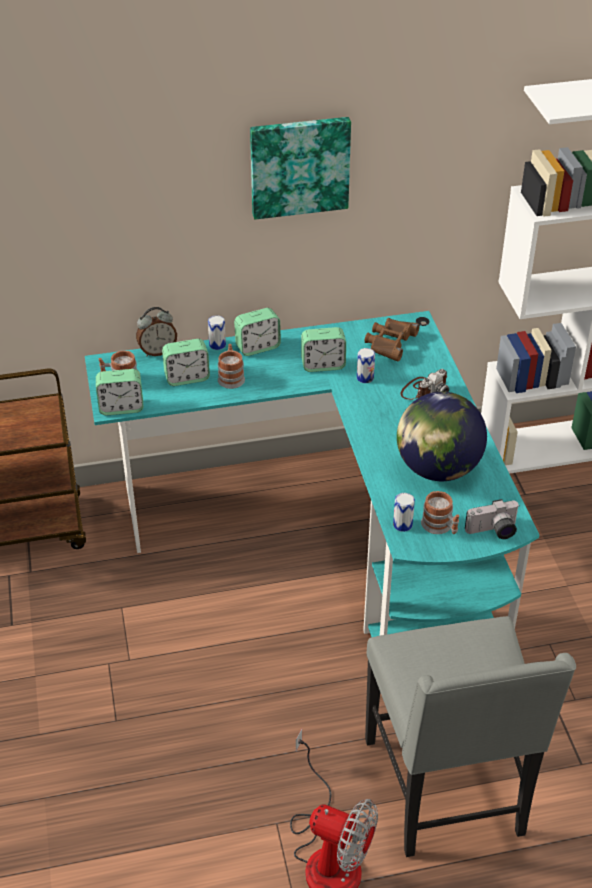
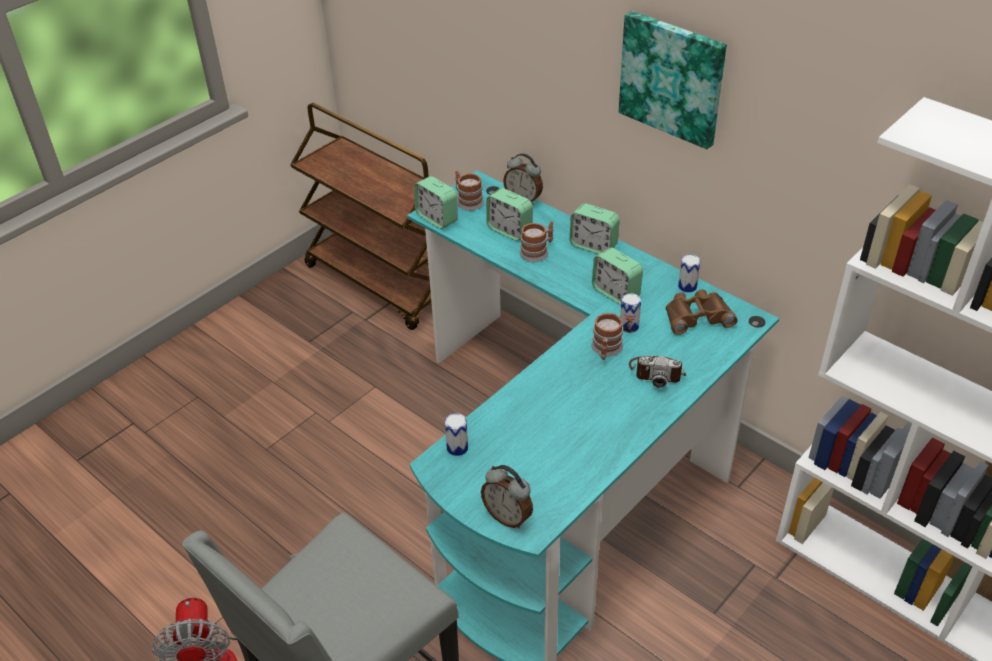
camera: 55 degrees right, 0 degrees up
(217, 345) = (569, 224): can -> can (687, 286)
(437, 469) = (556, 434): globe -> none
(440, 526) = (479, 475): mug -> mug (606, 350)
(493, 531) = (508, 516): camera -> alarm clock

